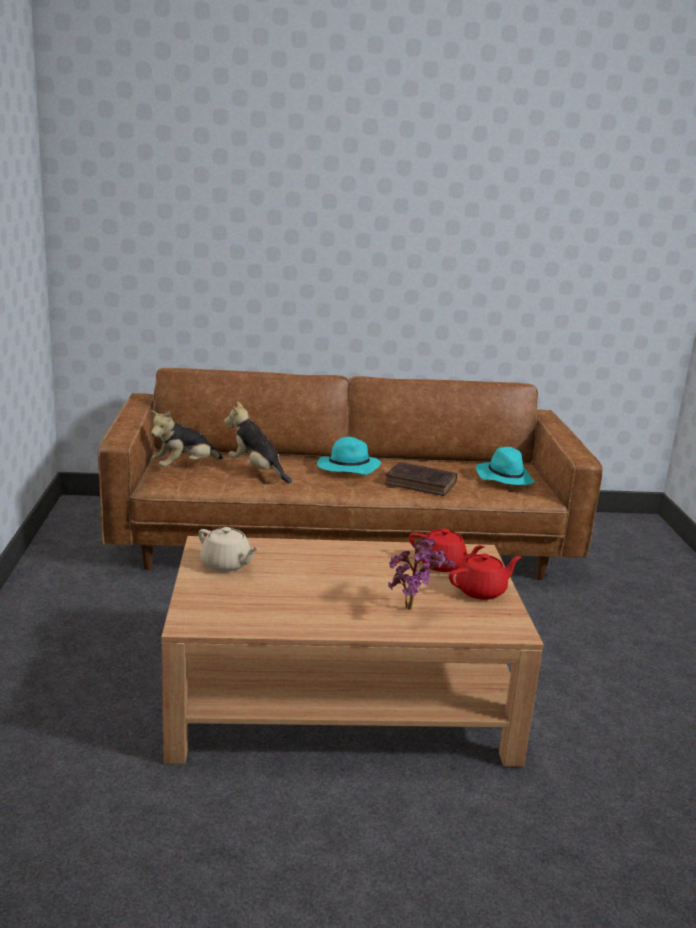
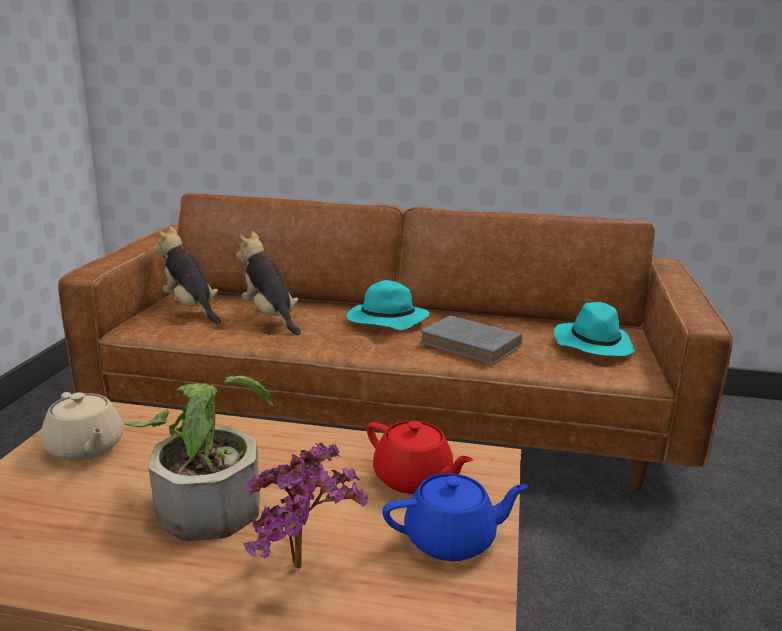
camera: 15 degrees right, 0 degrees up
(184, 467) = (191, 308): plush toy -> plush toy turned 75 degrees clockwise
(332, 584) = (209, 499): none -> potted plant
(422, 483) = (472, 345): brown book -> grey book
(481, 591) = (452, 540): red teapot -> blue teapot

